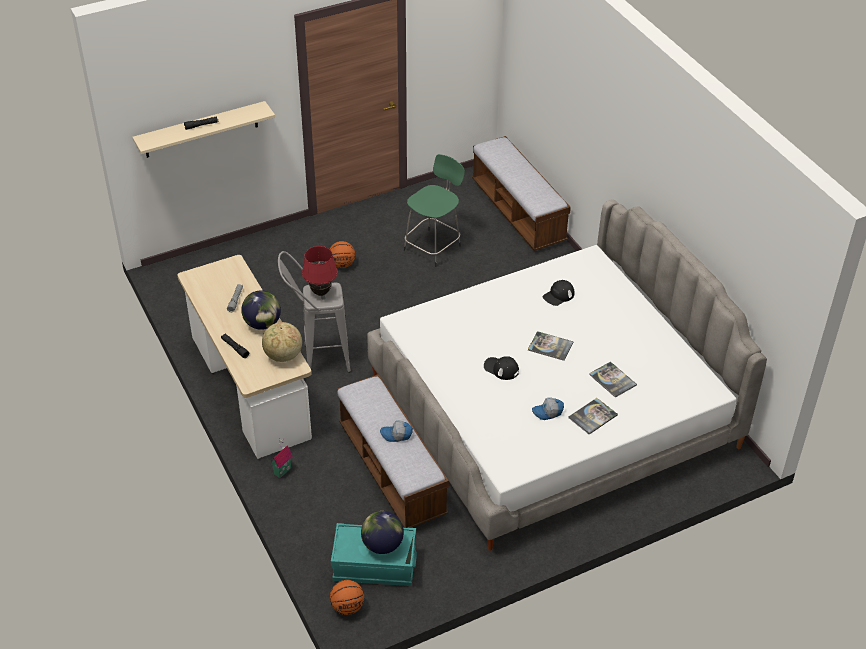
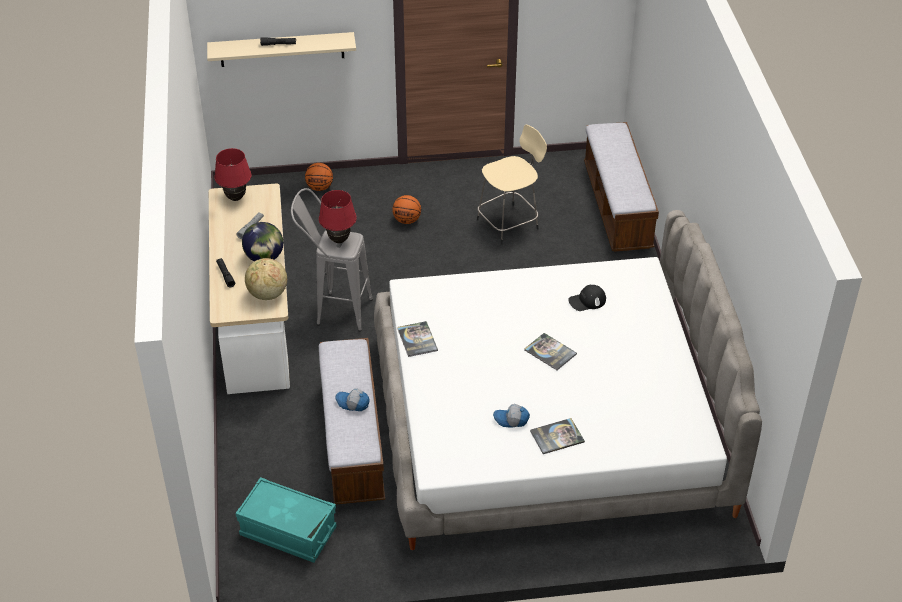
camera: 20 degrees right, 0 degrees up
(207, 276) = (236, 198): none -> red table lamp
(281, 470) = (245, 412): toy house -> none
(347, 607) = (241, 565): basketball -> basketball (319, 187)
(382, 545) = (294, 511): globe -> none
(433, 247) = (509, 223): green stool -> beige stool
(501, 369) = (486, 362): black cap -> none
(612, 380) = (599, 404): book -> book (417, 339)

